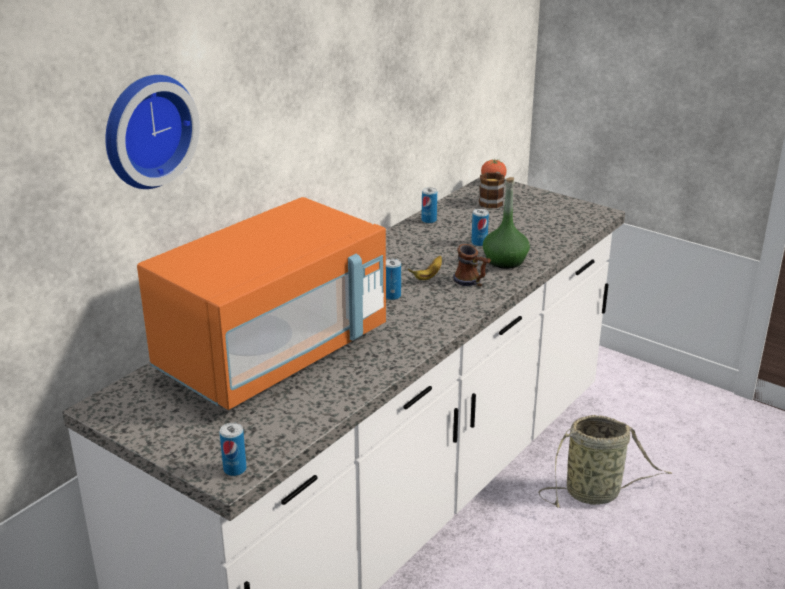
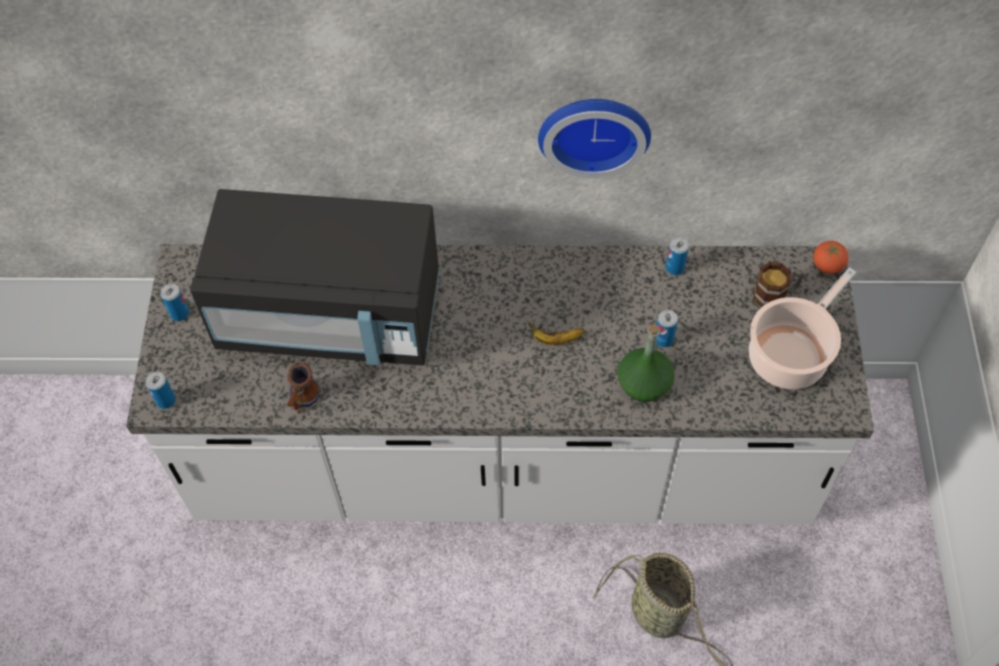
camera: 55 degrees right, 30 degrees up
(145, 130) = (258, 89): wall clock -> wall clock (594, 130)
(274, 353) = (331, 315): orange microwave -> black microwave
(392, 296) = (494, 335): can -> can (179, 313)
(472, 282) = (574, 382): mug -> mug (302, 401)
(542, 212) = (790, 354): none -> cooking pot

